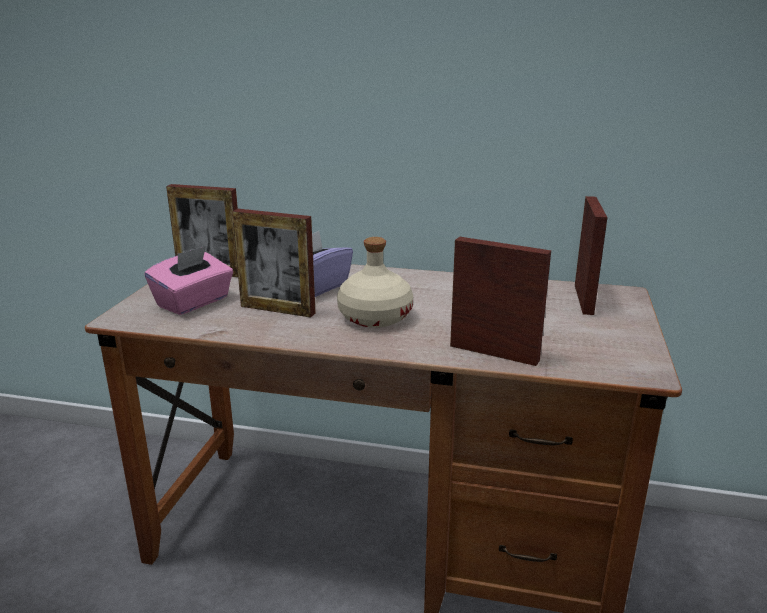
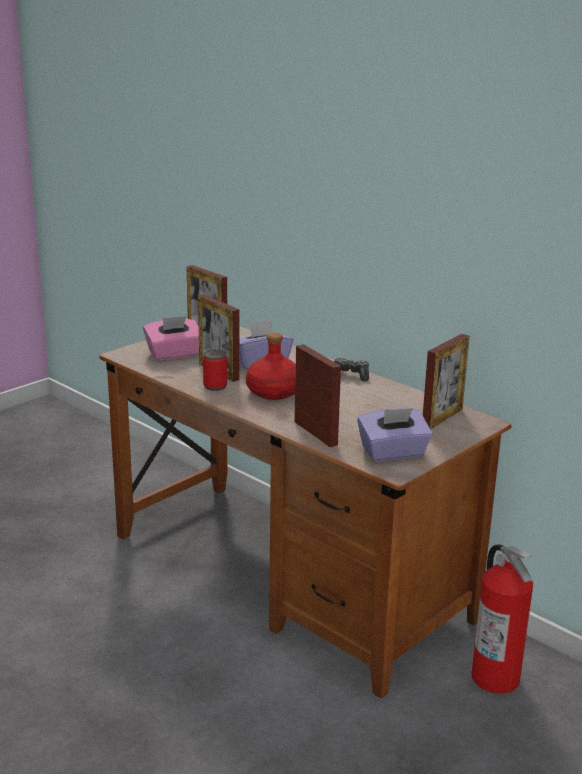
camera: 30 degrees right, 0 degrees up
(296, 328) = (215, 386): none -> can
(374, 317) = (273, 392): beige bottle -> red bottle
(428, 279) = (350, 375): none -> game controller
(607, 351) = (393, 453): none -> purple tissue box
(676, 566) = (495, 677): none -> fire extinguisher

